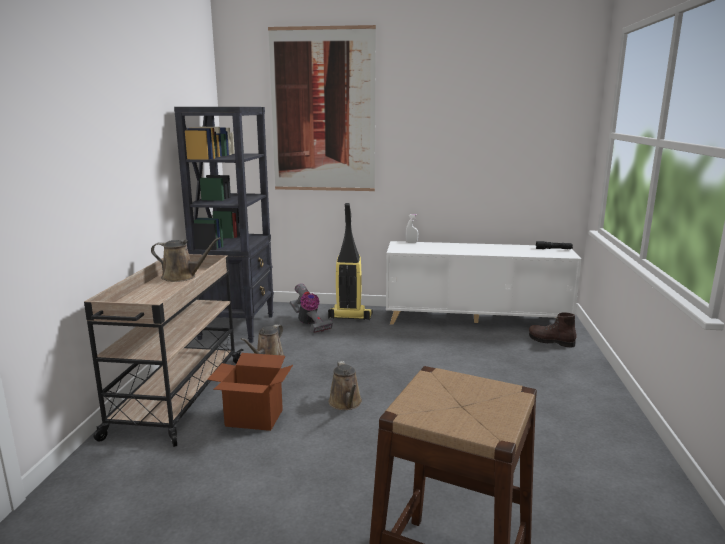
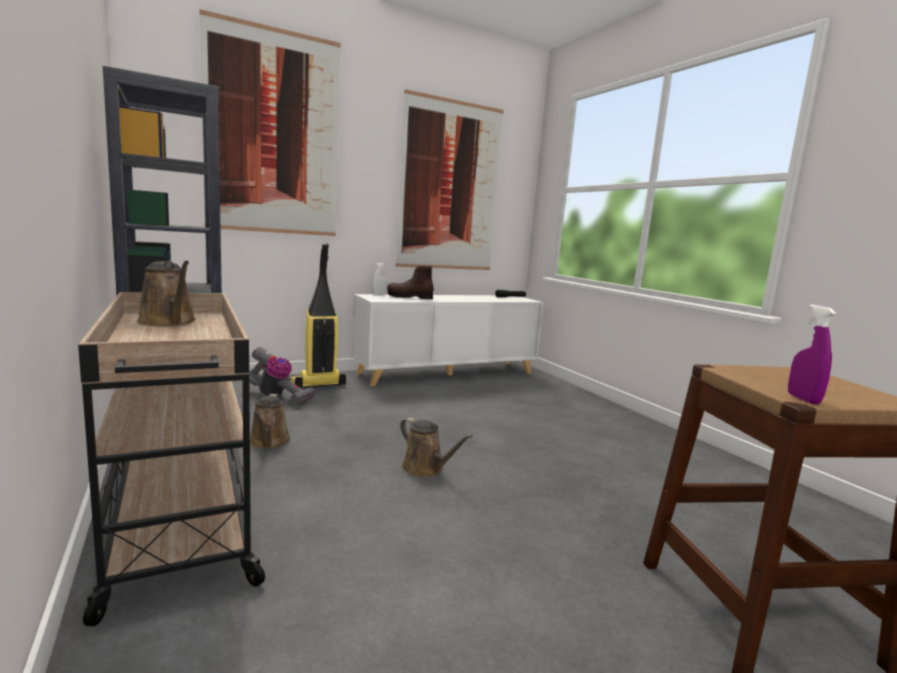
camera: 35 degrees left, 5 degrees down
(182, 277) = (169, 322): brown watering can -> brown watering can turned 75 degrees clockwise
(253, 418) = (334, 513): cardboard box -> none
(407, 412) = (803, 399): none -> purple spray bottle
(488, 138) = (450, 187): none -> picture
(550, 341) = (528, 382): brown boot -> brown boot (409, 297)

